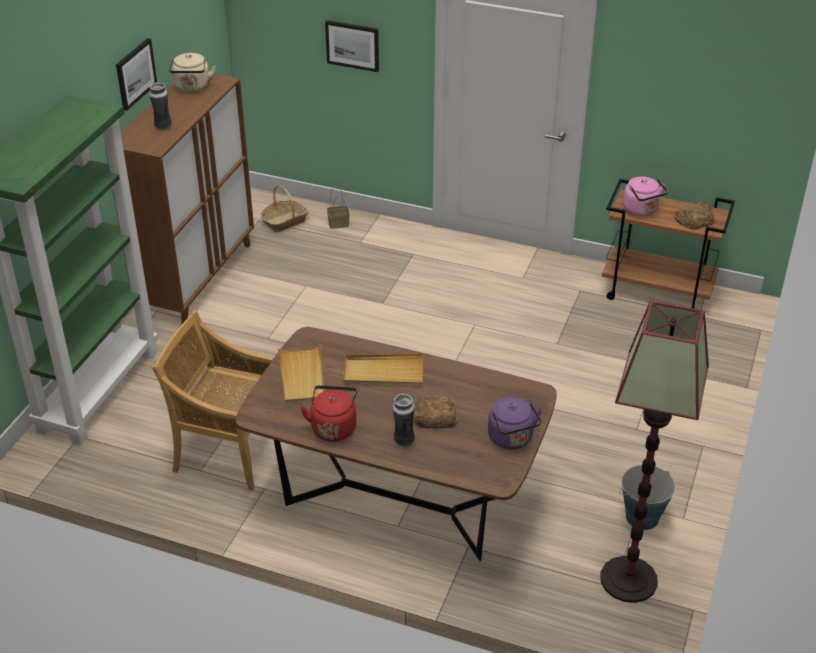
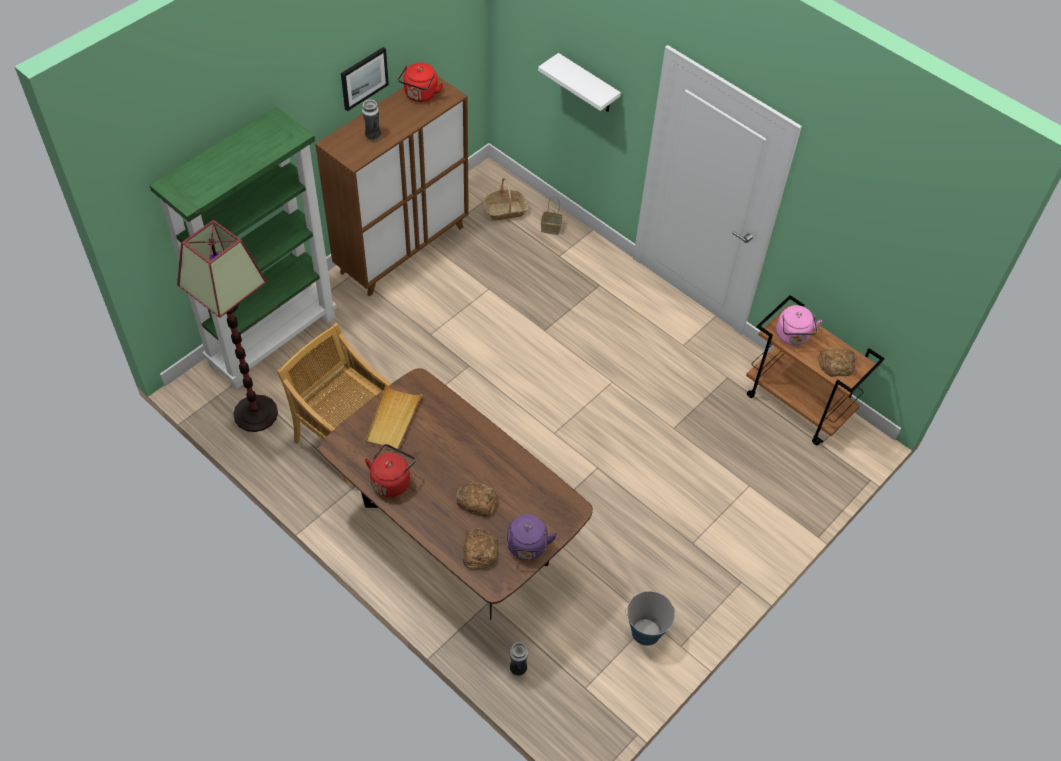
camera: 20 degrees right, 15 degrees up
(192, 88) = (420, 95): beige kettle -> red kettle
(352, 45) = (588, 85): picture -> white shelf
(383, 373) = (459, 440): beige tray -> none
(403, 440) = (439, 515): vase -> vase (518, 668)
(465, 457) = (479, 551): none -> bread
(629, 580) = (600, 686): floor lamp -> floor lamp (255, 414)

